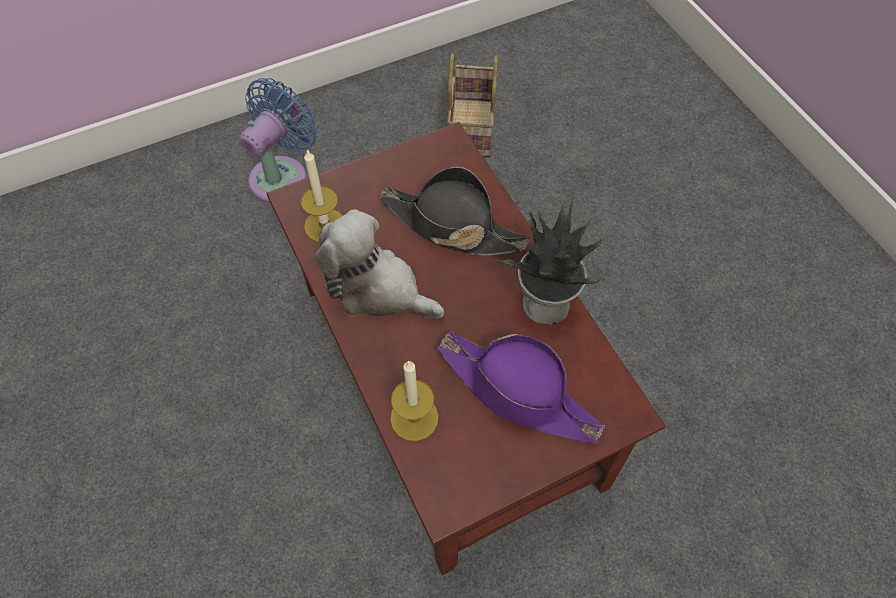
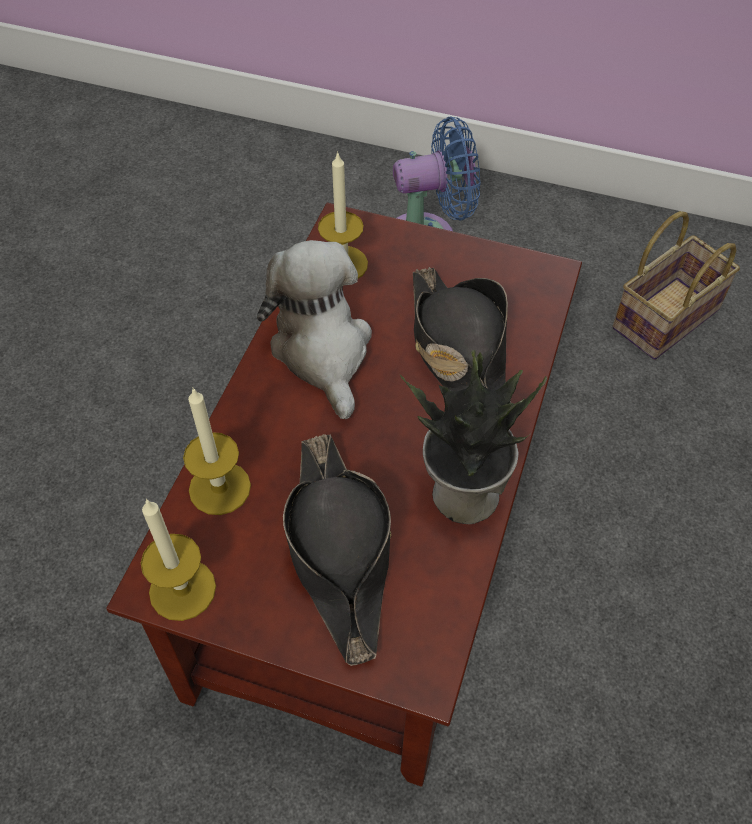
camera: 45 degrees right, 5 degrees down
(463, 491) = (182, 589): none -> candle
(519, 392) = (338, 551): purple hat -> black hat

